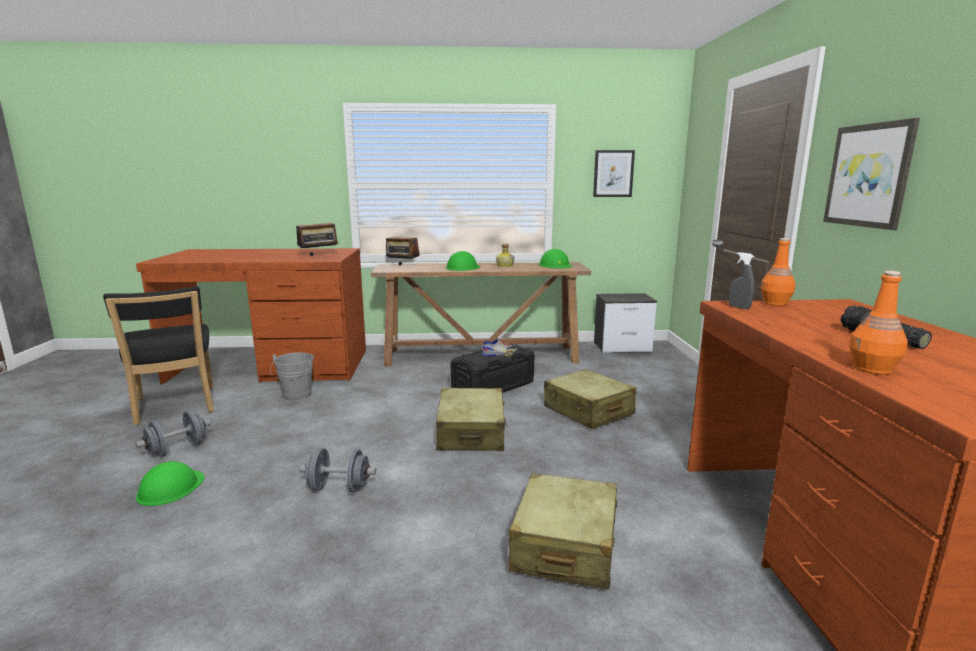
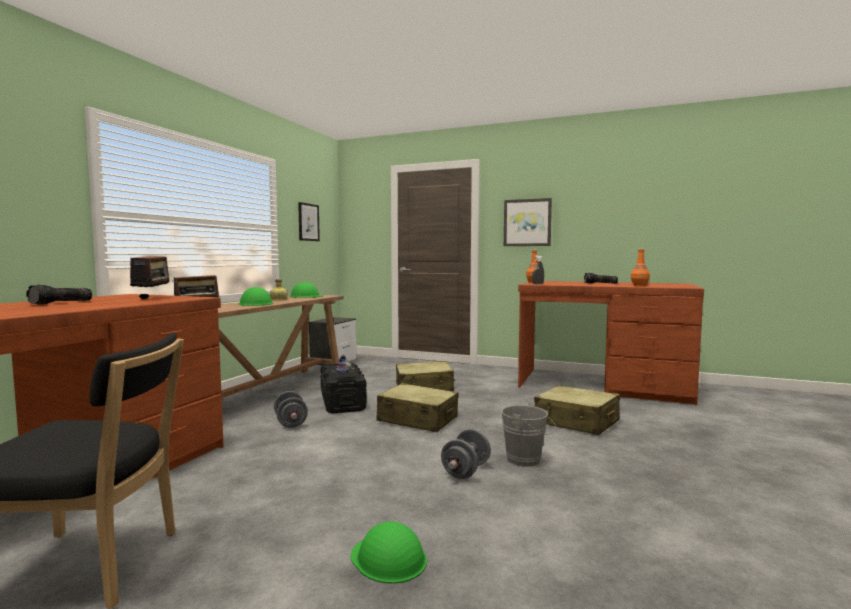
camera: 65 degrees left, 10 degrees down
(177, 449) = (276, 558): grey dumbbell -> grey dumbbell (290, 423)
(277, 253) = (62, 303): none -> flashlight
(295, 397) = (220, 477): grey bucket -> grey bucket (527, 460)

